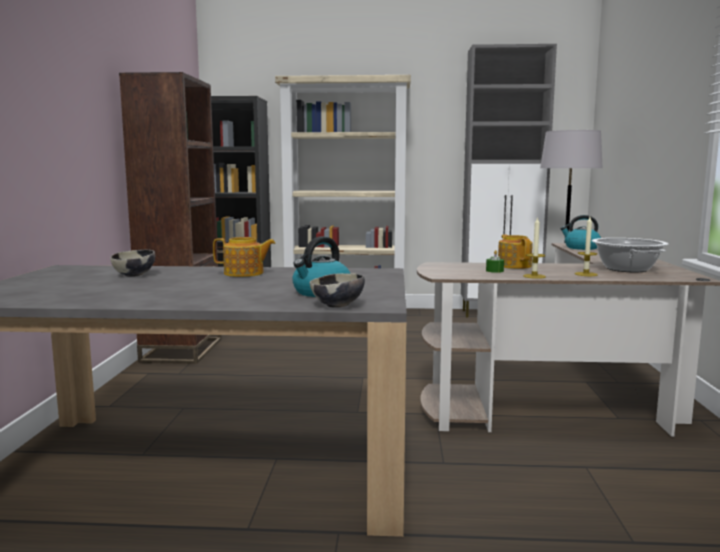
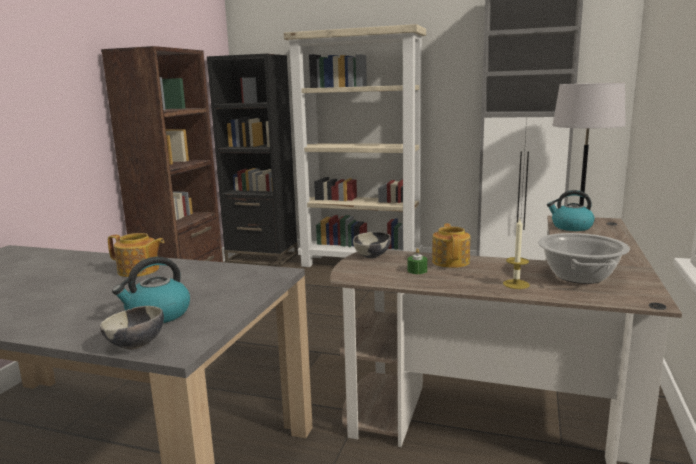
camera: 15 degrees right, 5 degrees up
(134, 275) = (42, 268): bowl -> bowl (372, 256)
(534, 276) = (449, 285): candle -> none

